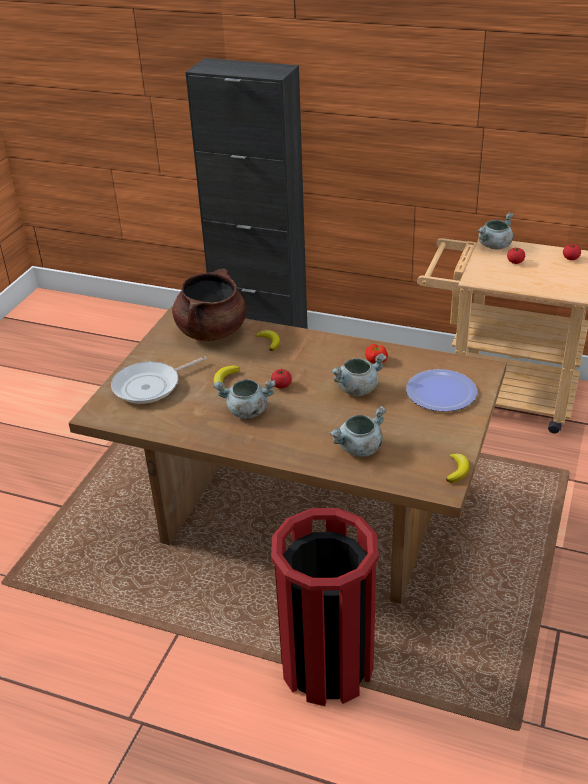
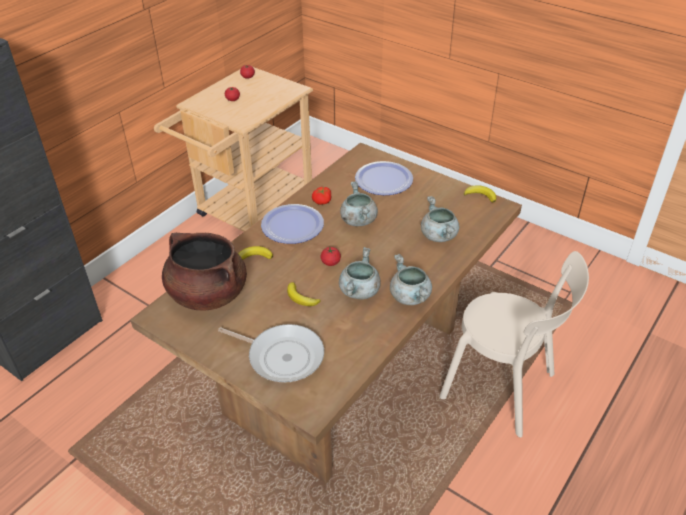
camera: 75 degrees left, 5 degrees up
(150, 386) = (282, 356): frying pan -> frying pan turned 45 degrees counterclockwise
(327, 351) = (292, 225): none -> plate
(327, 666) = (503, 388): red trash can -> beige chair
(494, 246) = (201, 101): grey cooking pot -> grey cooking pot (411, 297)

